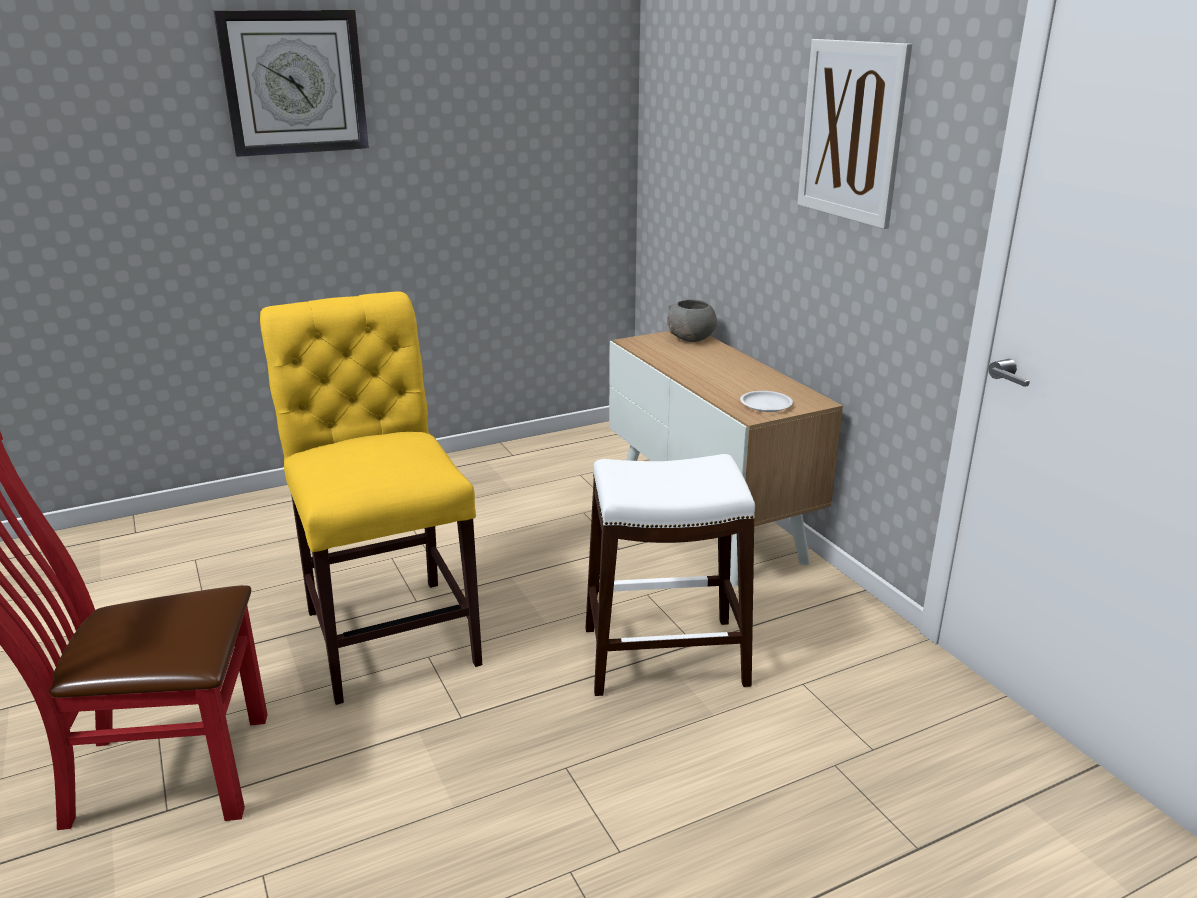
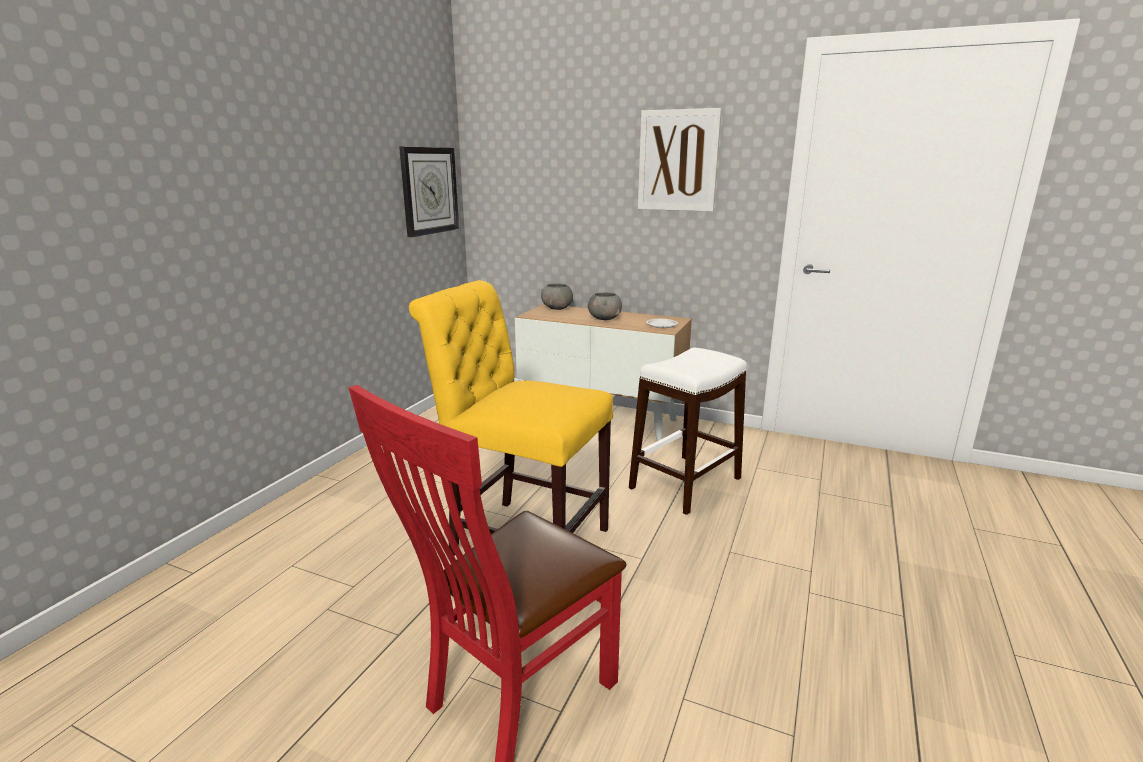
camera: 40 degrees left, 5 degrees down
(294, 82) = (273, 137): wall clock -> wall clock (429, 190)
(713, 372) = (604, 318): none -> grey bowl

